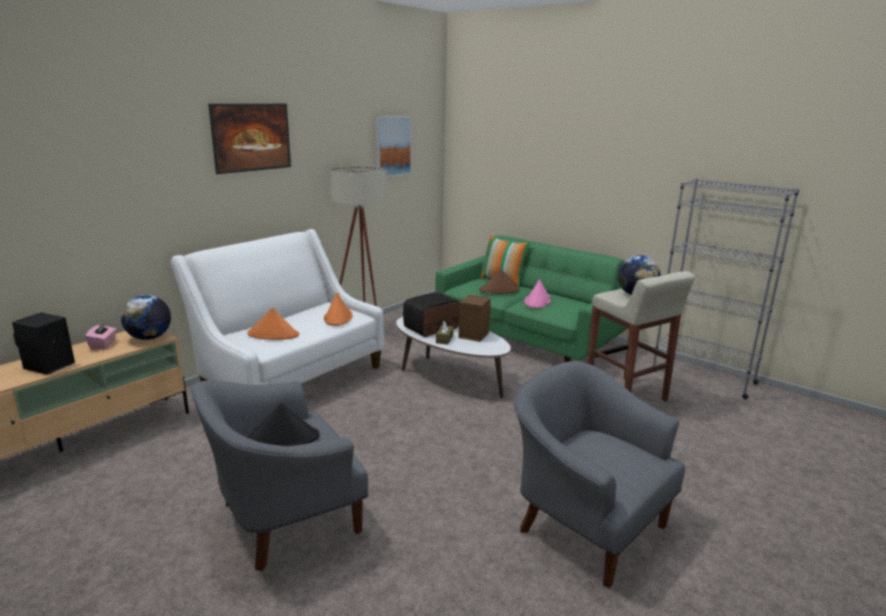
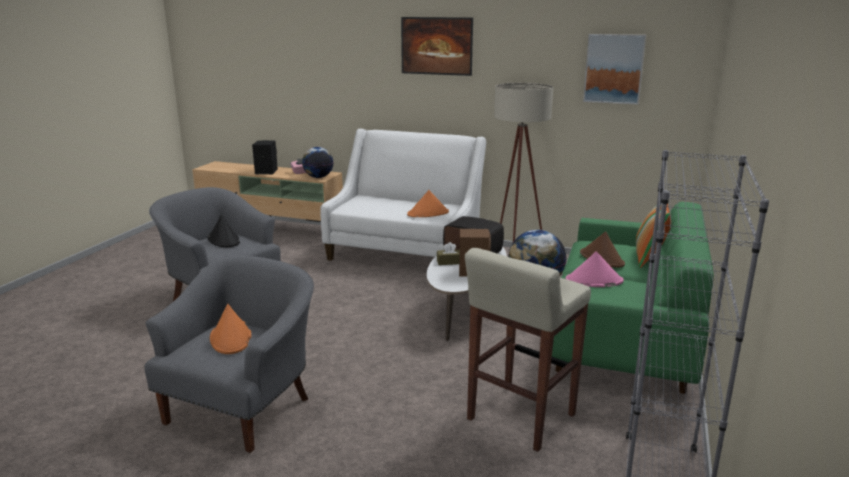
camera: 70 degrees right, 0 degrees up
(273, 334) = (373, 204): orange hat -> orange hat (231, 338)

